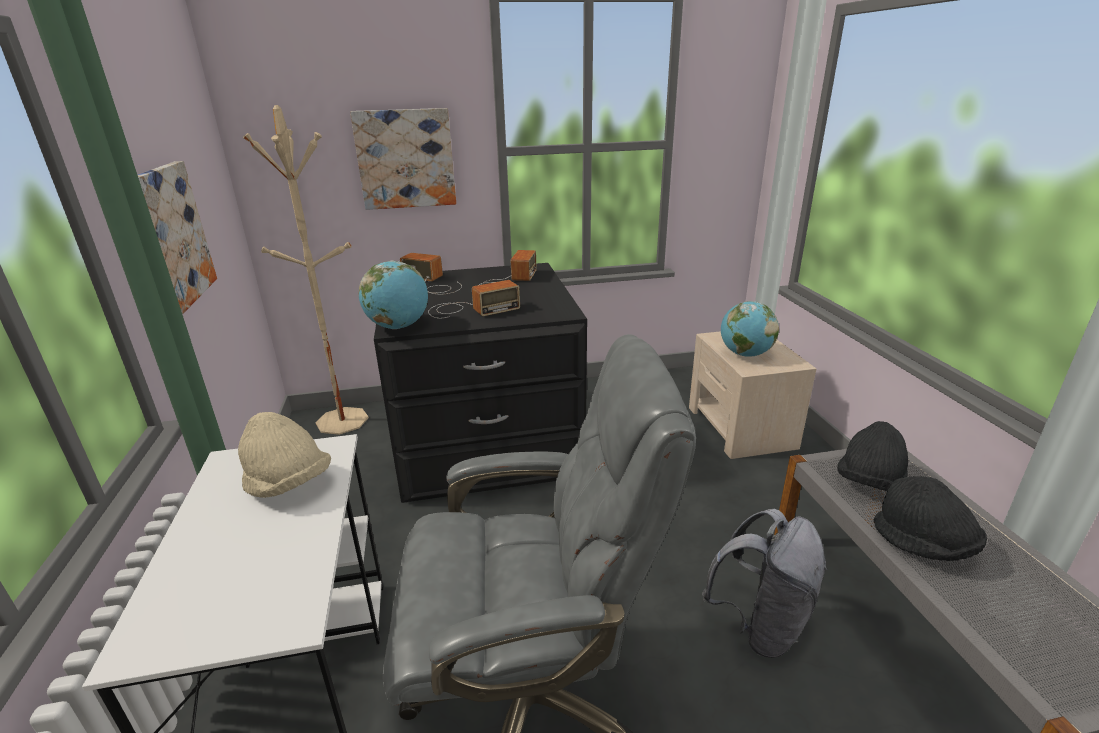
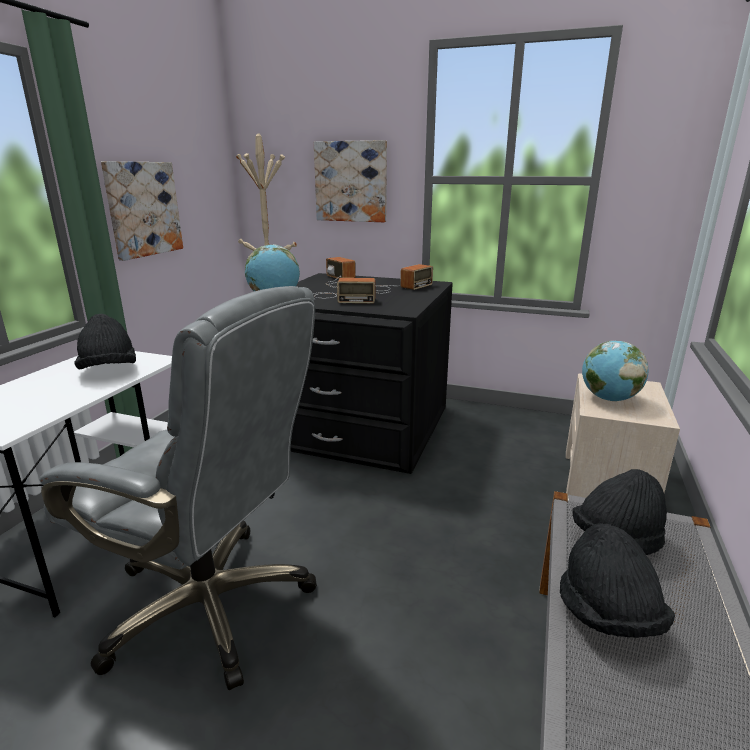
camera: 30 degrees right, 5 degrees down
(288, 484) = (109, 370): beige hat -> black hat
(760, 625) = (447, 647): grey backpack -> none

